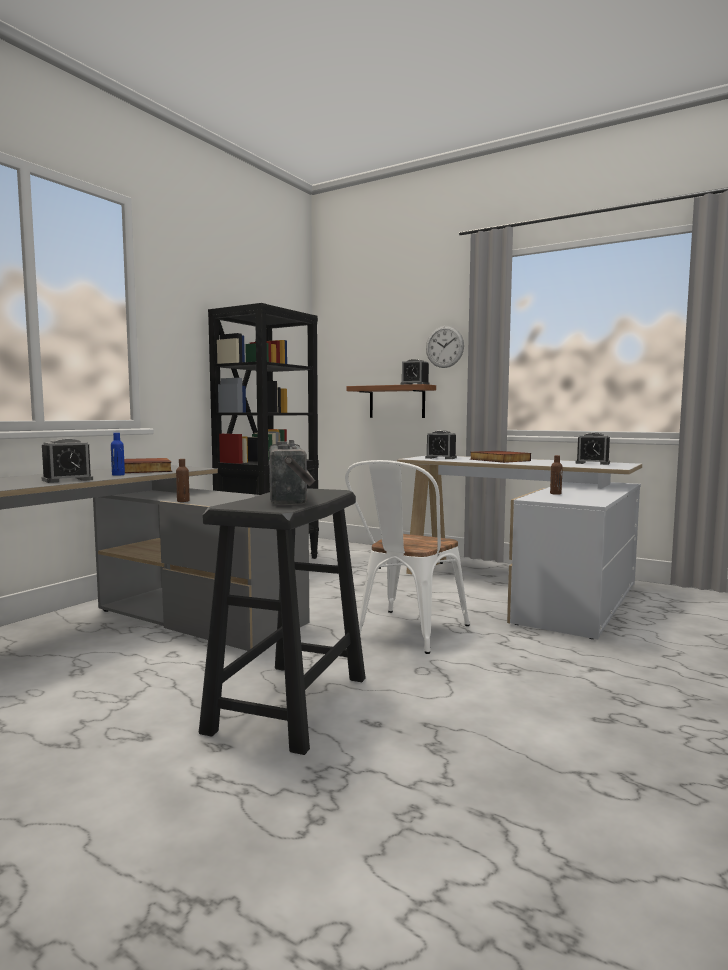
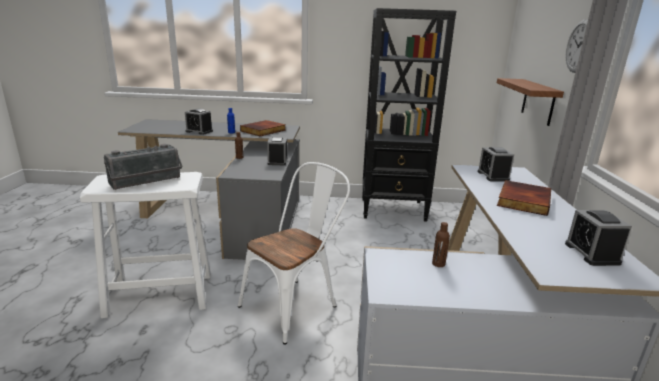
camera: 60 degrees right, 15 degrees up
(289, 704) = (159, 294): black stool -> white stool
(406, 634) = (295, 304): white chair -> white chair turned 135 degrees clockwise
(414, 384) = (540, 87): alarm clock -> alarm clock (277, 161)

